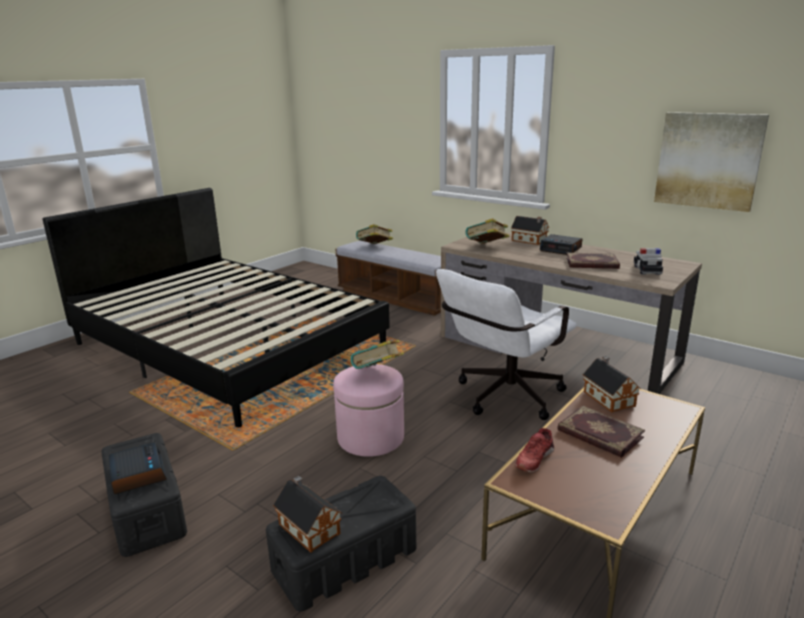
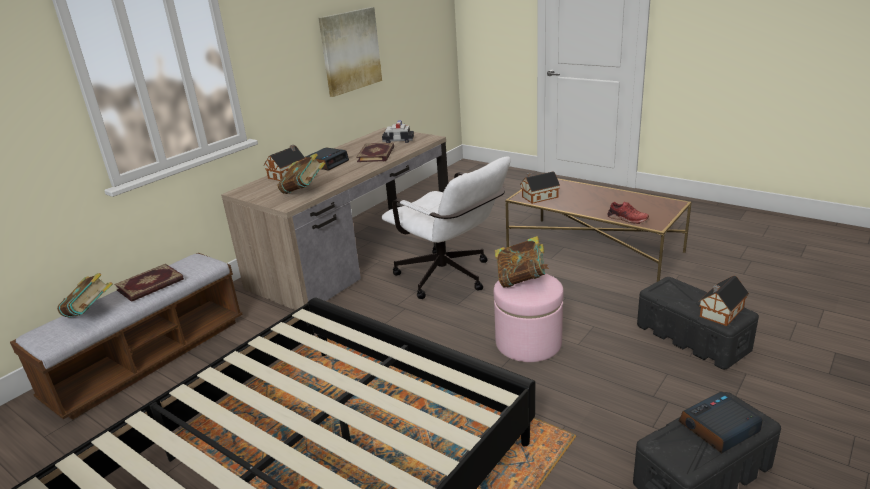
camera: 90 degrees left, 5 degrees up
(599, 434) = (588, 201): book -> book (150, 285)

